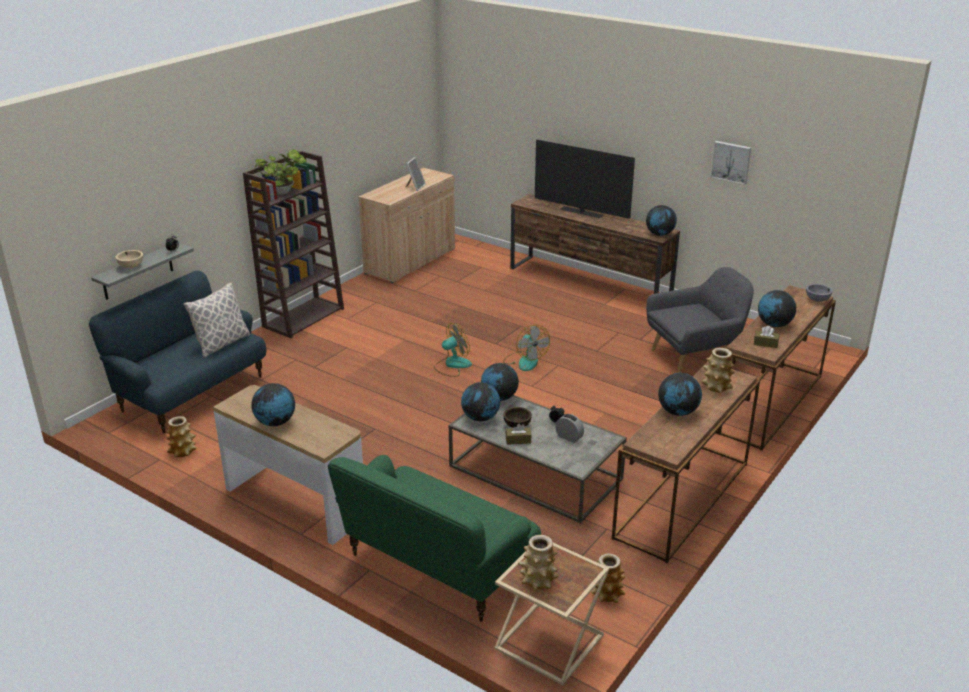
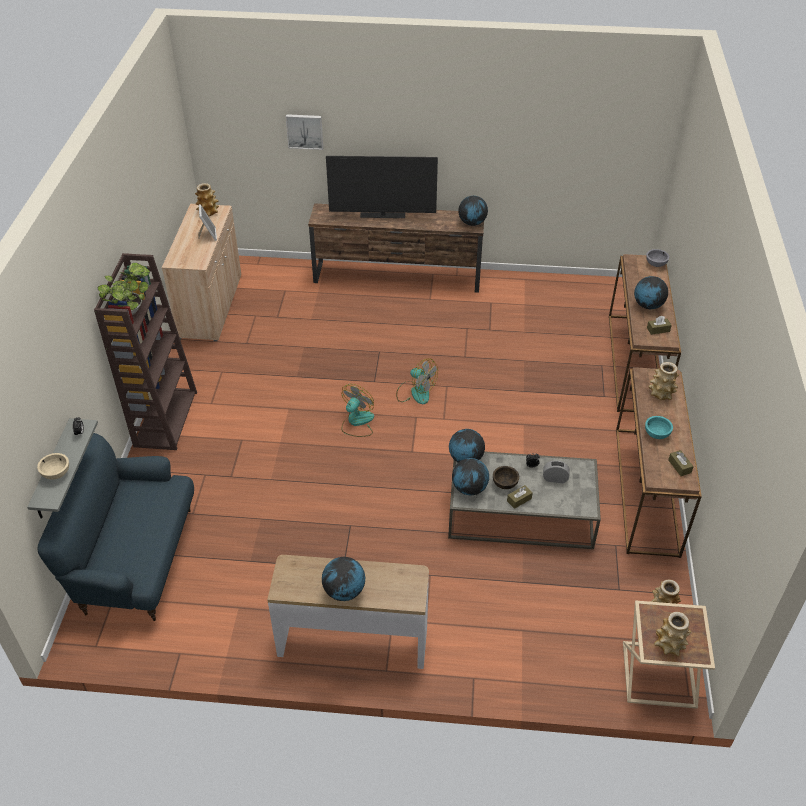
camera: 30 degrees left, 15 degrees up
(183, 451) = (195, 633): vase -> vase (208, 212)
(221, 343) = (157, 502): pillow -> none
(437, 567) = (523, 647): green sofa -> none
(675, 441) = (679, 466): none -> brown tissue box
(678, 412) = (656, 433): globe -> turquoise bowl
(694, 356) = (545, 333): grey armchair -> none
(731, 162) = (533, 144): picture -> picture (305, 131)

